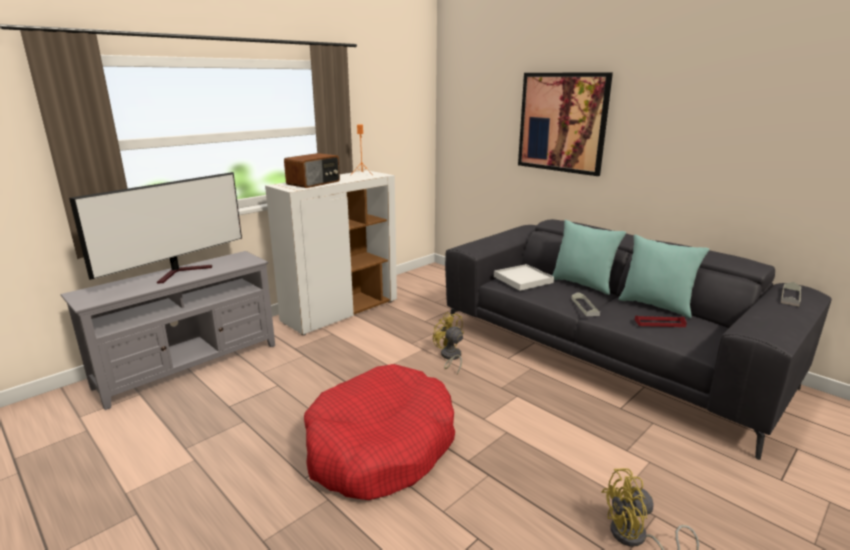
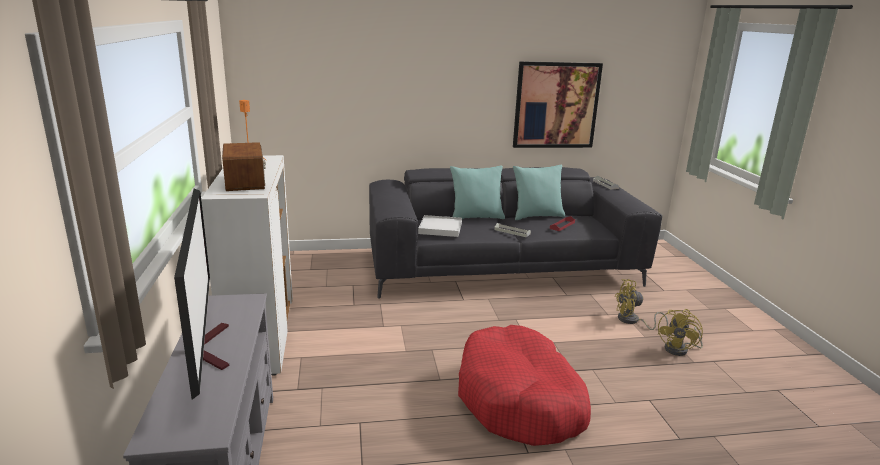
camera: 55 degrees left, 0 degrees up
(450, 357) = (431, 320): yellow fan -> yellow fan (632, 321)
(562, 122) = (400, 79): picture -> picture (556, 105)

